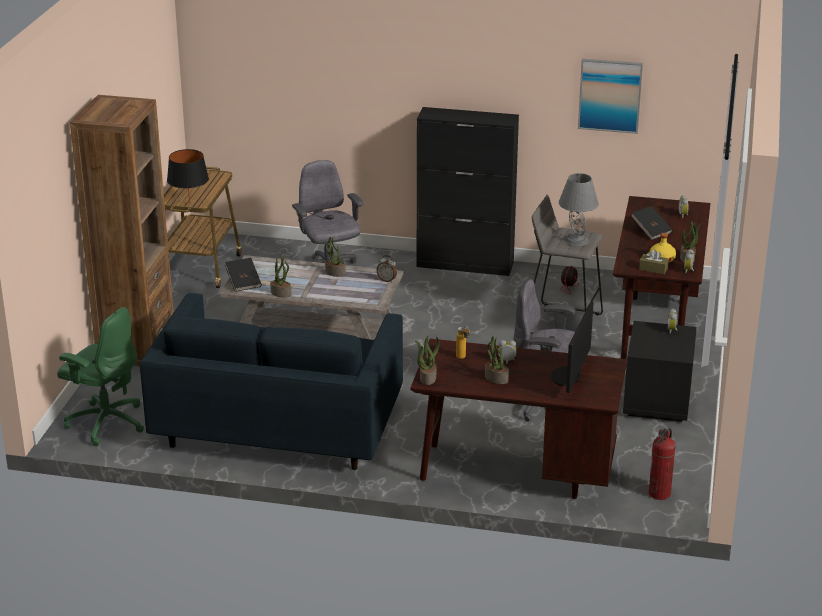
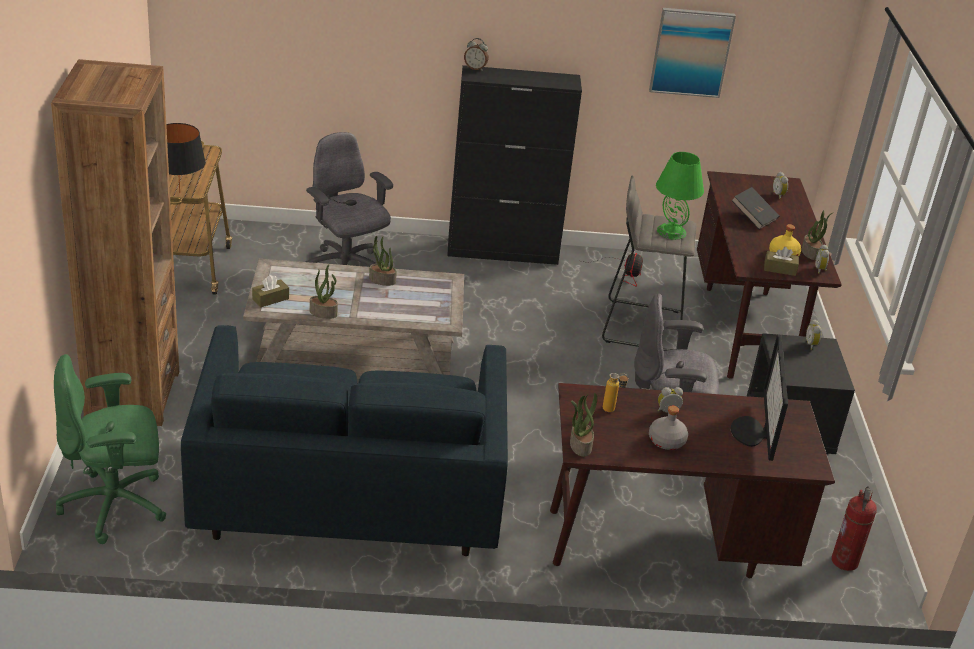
camera: 15 degrees left, 5 degrees up
(106, 422) = (116, 506): green office chair -> green office chair turned 150 degrees clockwise
(243, 282) = (270, 299): black book -> brown tissue box
(387, 280) = (449, 288): alarm clock -> alarm clock (475, 68)
(496, 379) = (666, 441): potted plant -> grey bottle
(576, 240) = (671, 231): grey table lamp -> green table lamp

